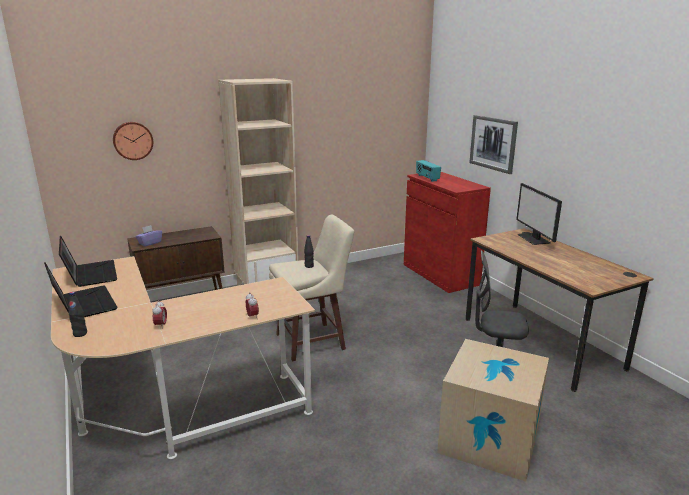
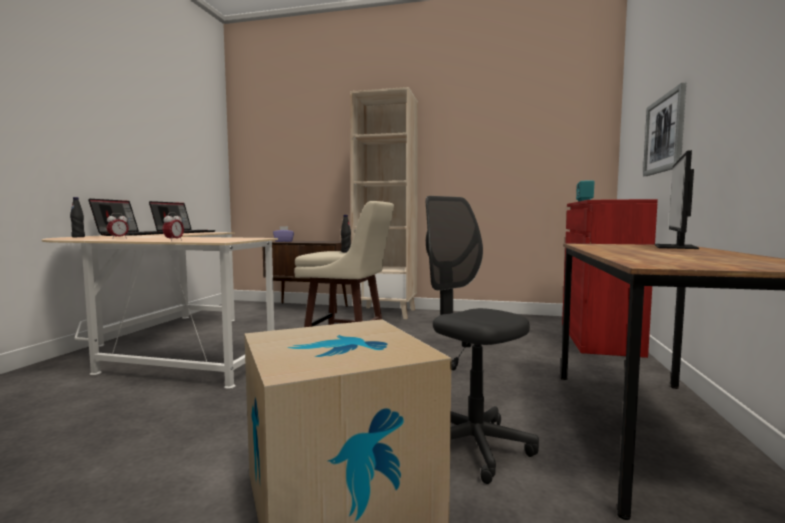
camera: 40 degrees right, 15 degrees down
(133, 140) = (293, 157): wall clock -> none

